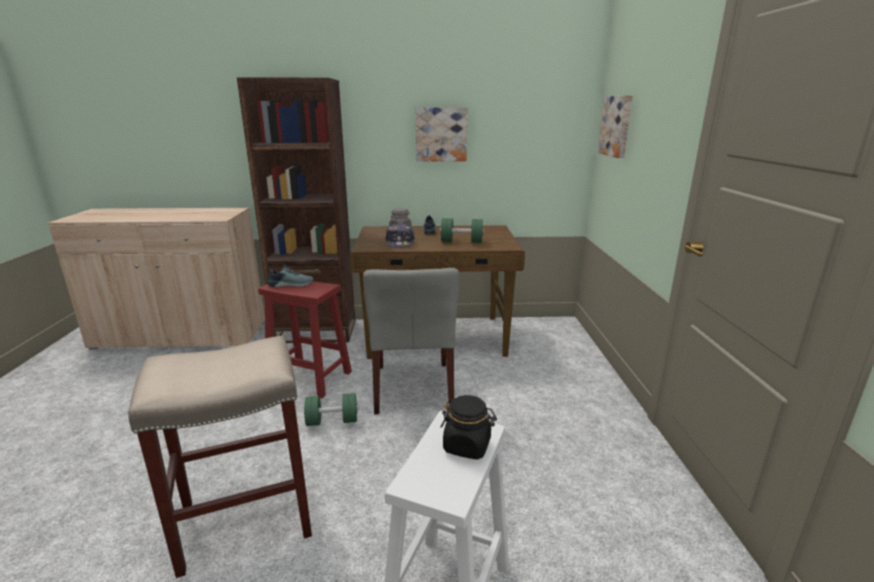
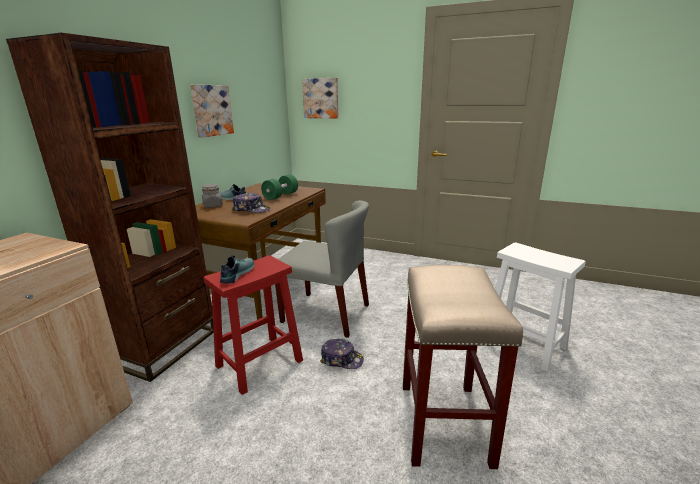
camera: 65 degrees left, 0 degrees up
(332, 421) = (341, 359): green dumbbell -> cap
(467, 446) = (532, 251): black jar -> none

